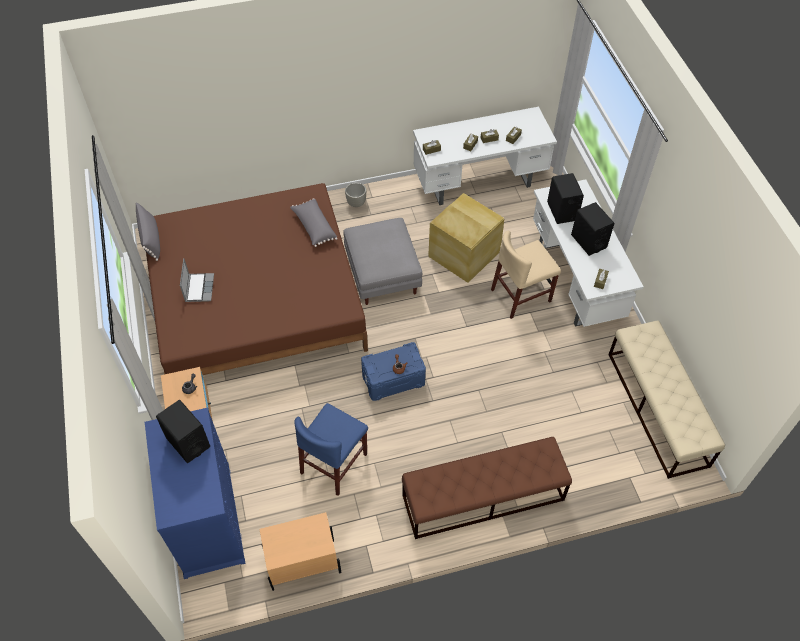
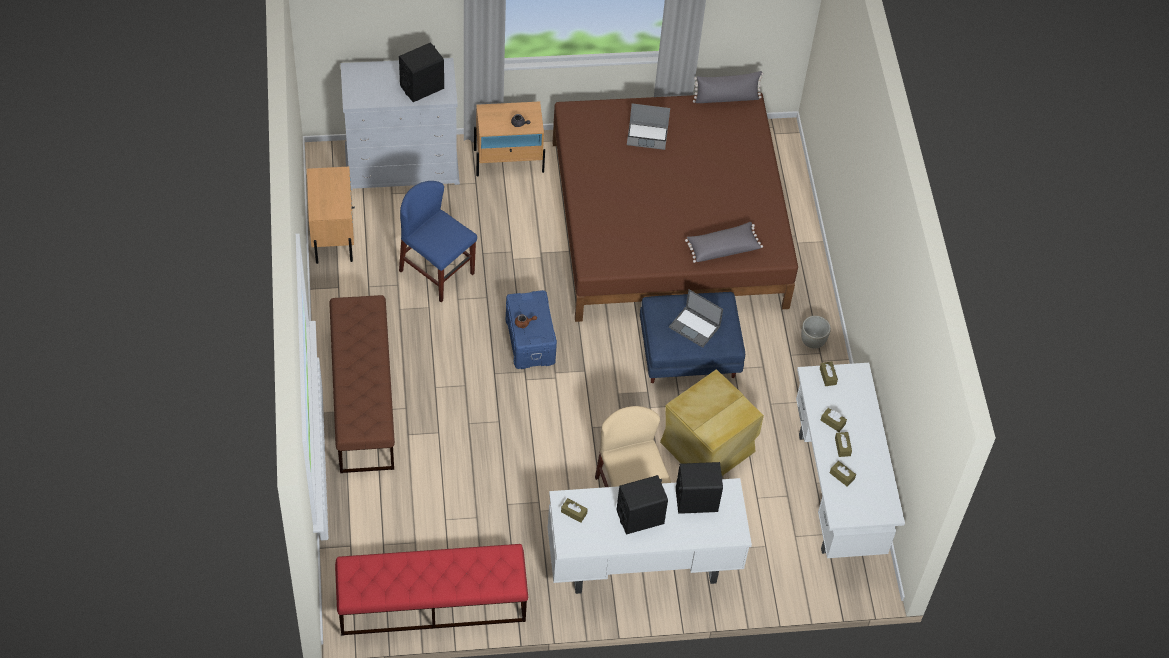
camera: 95 degrees right, 0 degrees up
(207, 518) = (402, 164): blue dresser -> white dresser
(382, 273) = (690, 352): grey ottoman -> blue ottoman
(386, 245) = (695, 327): none -> laptop
(657, 409) = (431, 603): beige bench -> red bench

